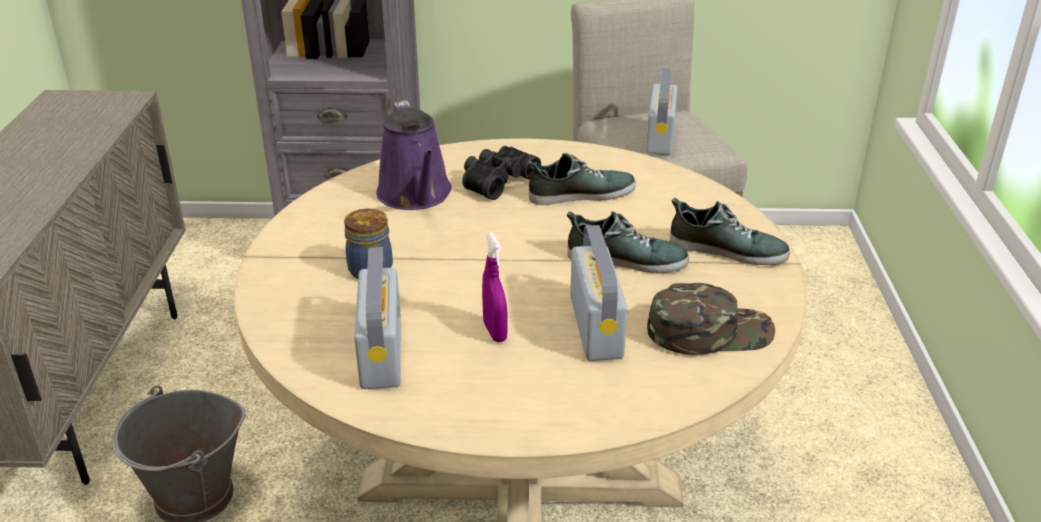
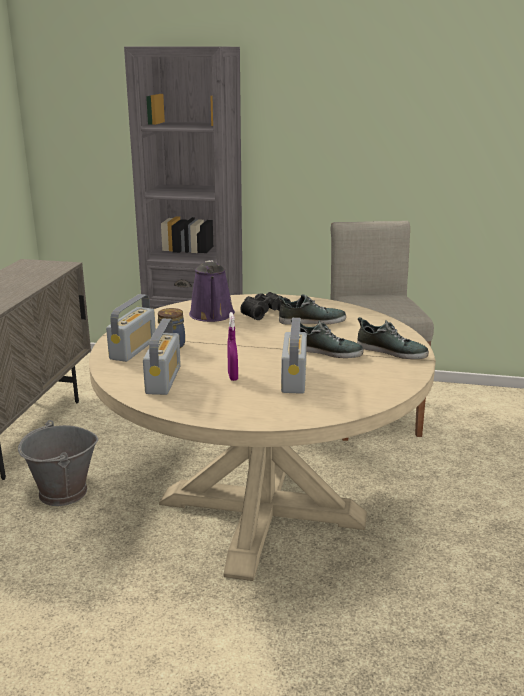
camera: 10 degrees right, 10 degrees down
(660, 138) = (379, 305): radio -> radio (133, 349)
(709, 331) = (362, 386): green cap -> none

